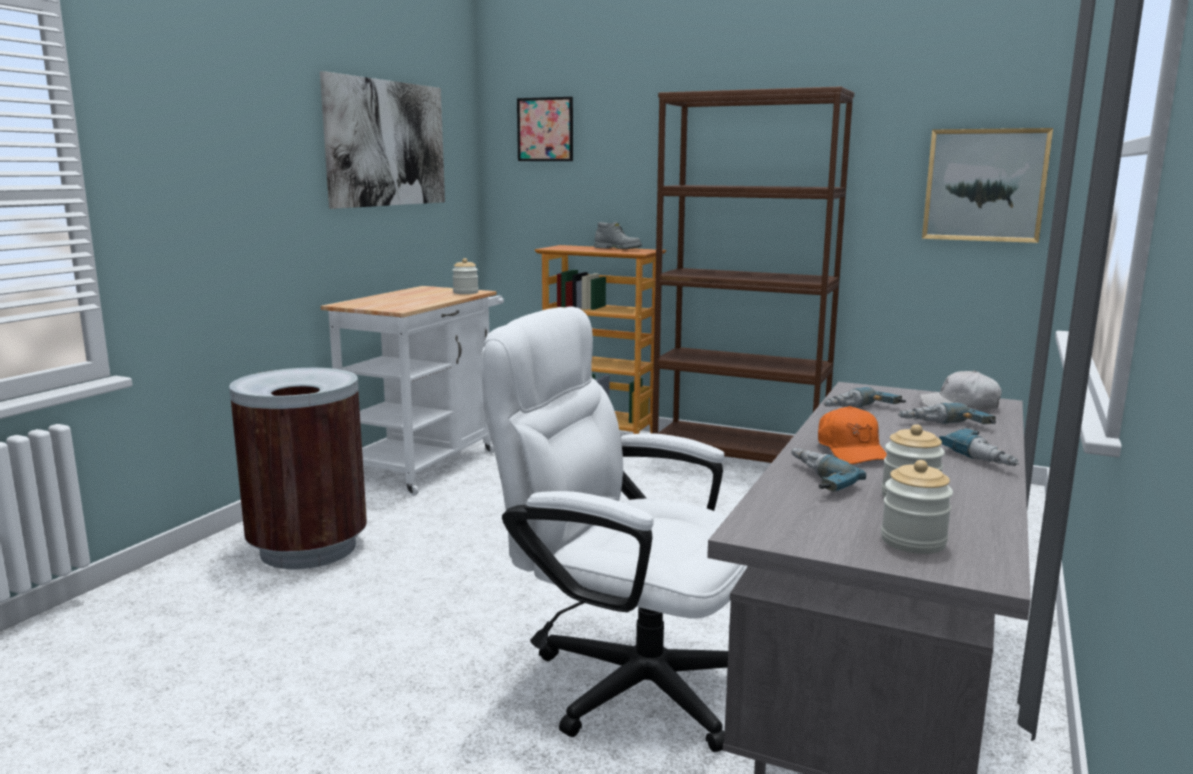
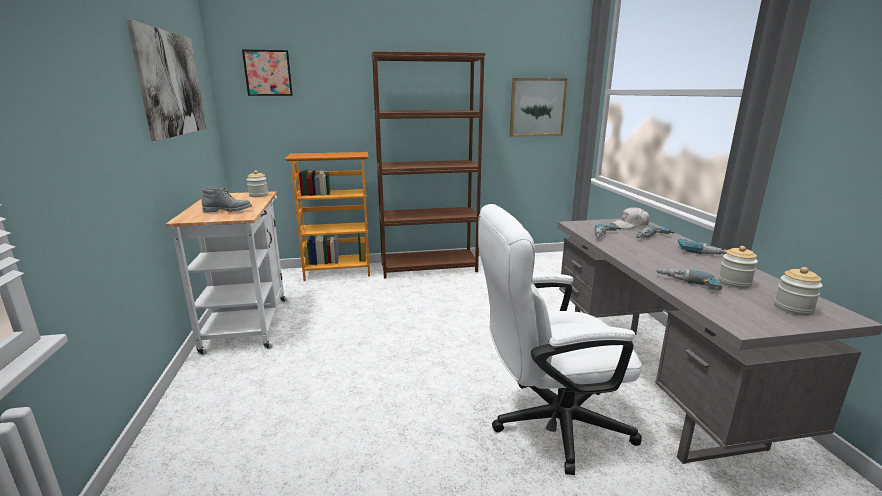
camera: 35 degrees left, 5 degrees up
(309, 548) = (241, 419): brown trash can -> none
(618, 249) = (339, 153): grey boot -> grey boot (228, 211)
(852, 451) = (658, 263): orange cap -> none

